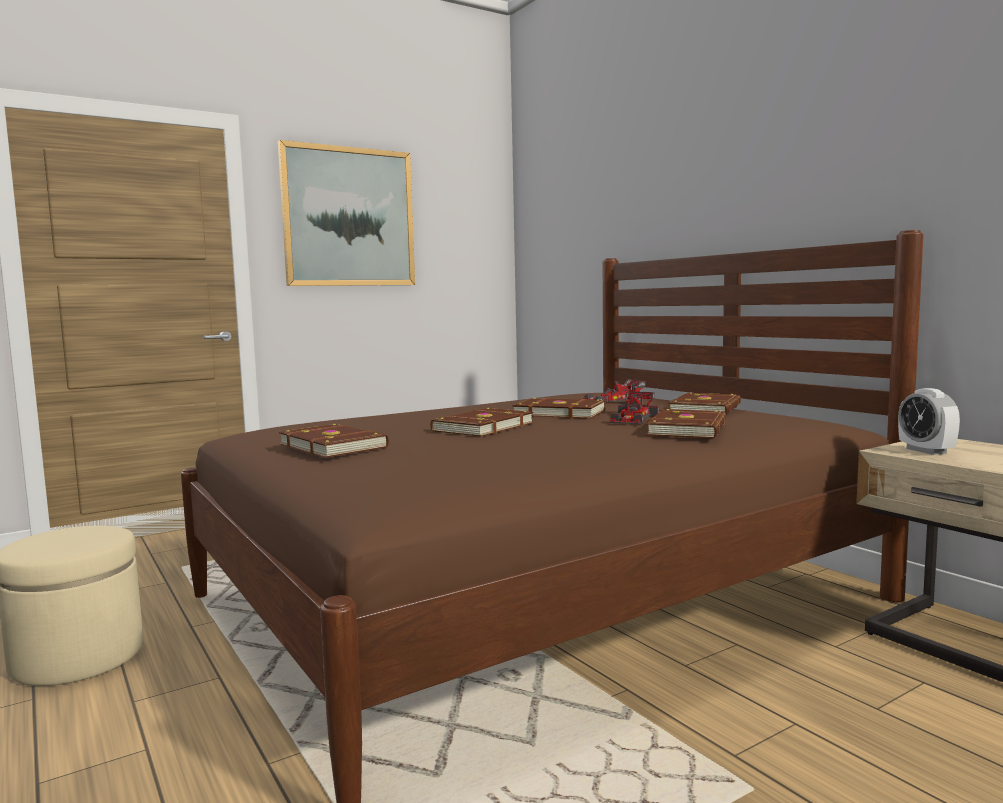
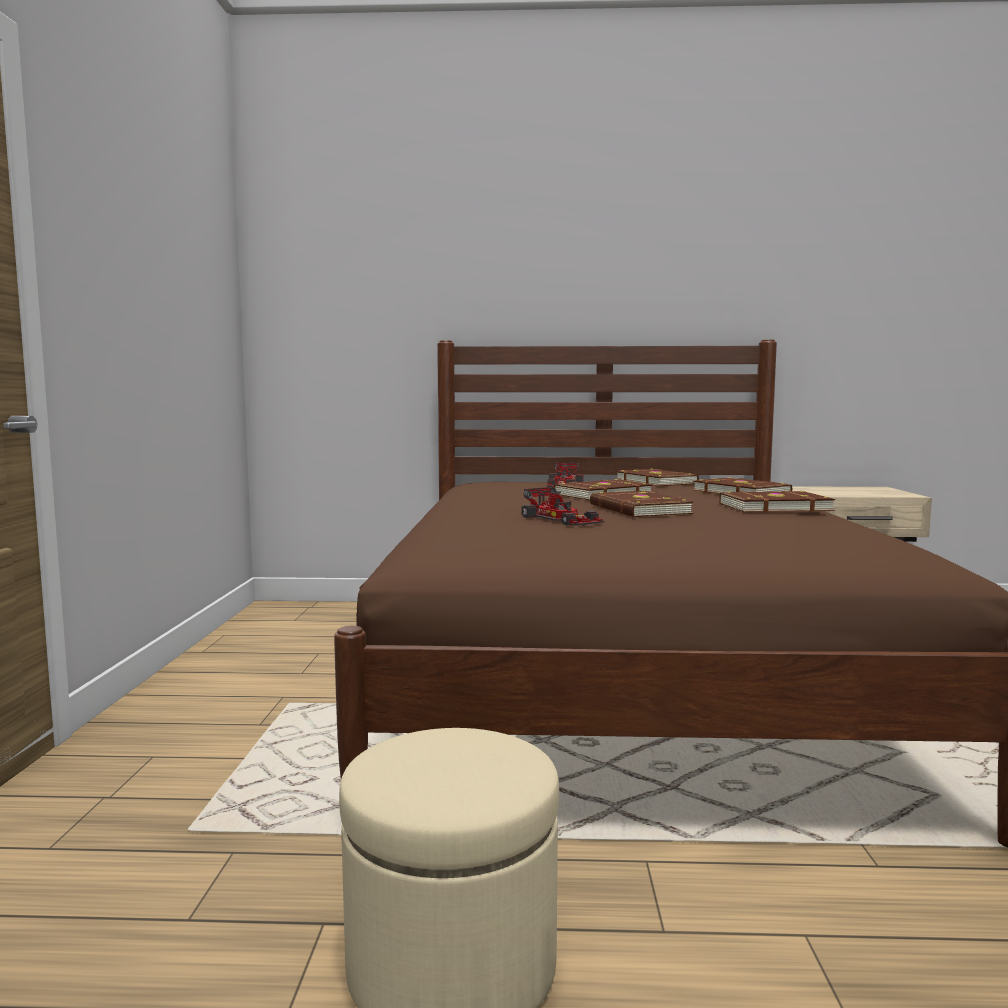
camera: 55 degrees left, 0 degrees up
(334, 445) = (650, 539): brown book -> brown book (773, 507)
(349, 217) = (129, 242): picture -> none
(633, 418) = (670, 491): toy car -> toy car (562, 519)
(926, 451) = (825, 493): alarm clock -> none

